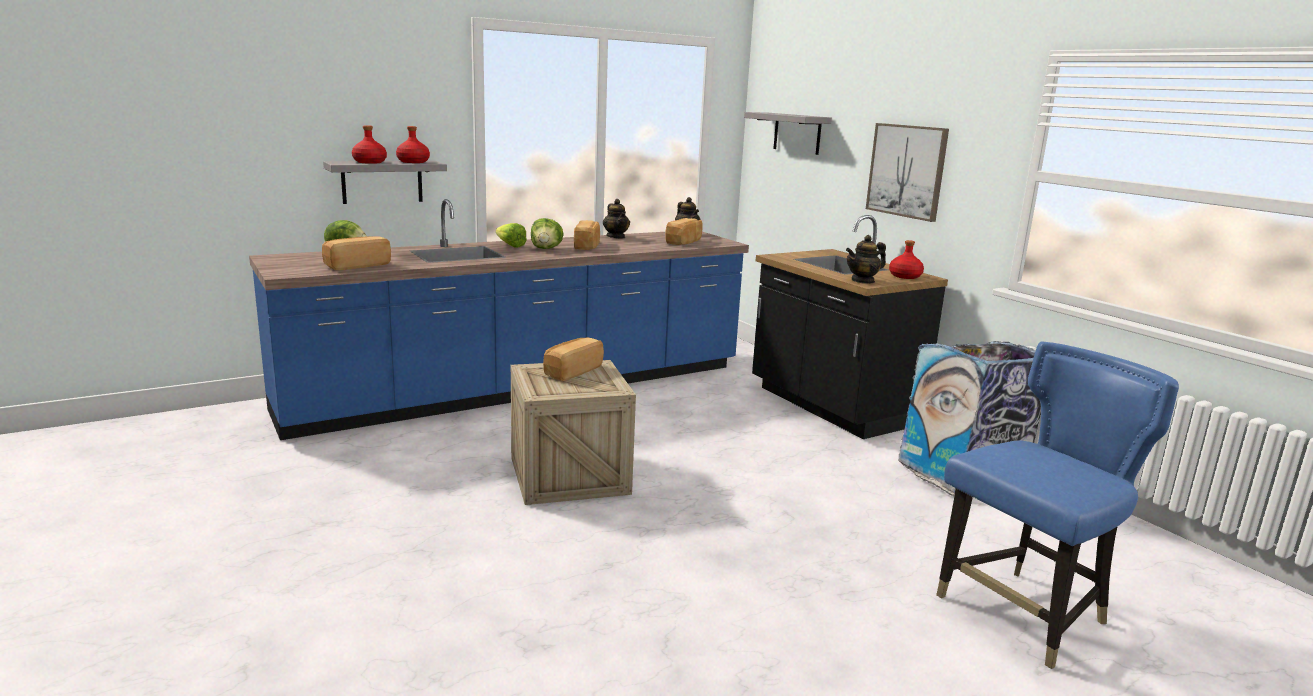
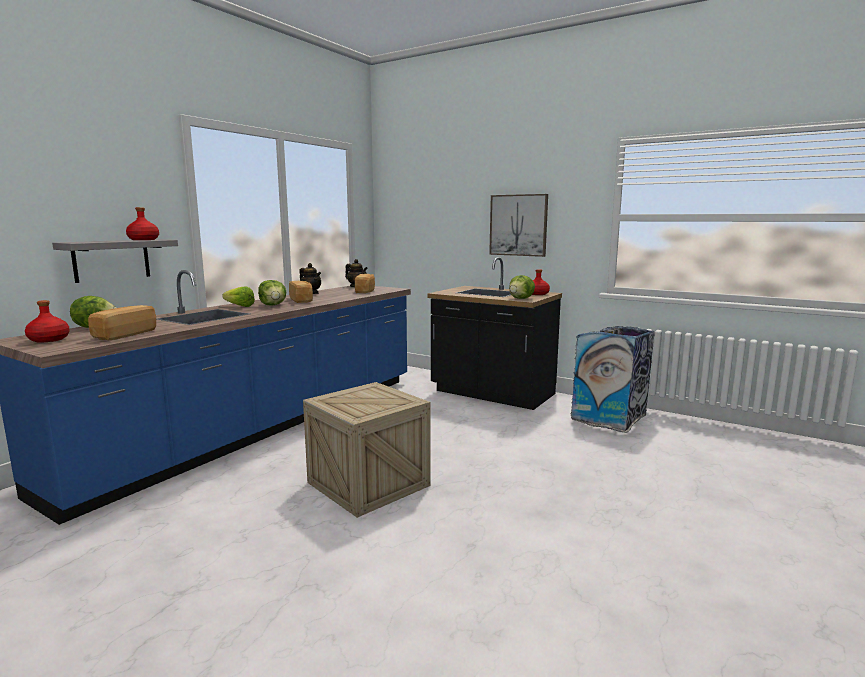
camera: 25 degrees left, 5 degrees down
(370, 162) = (103, 241): red bottle -> red bottle (49, 339)
(572, 371) = (360, 395): bread -> none
(797, 133) = (422, 209): grey shelf -> none
(863, 281) = (521, 299): teapot -> lettuce
(1025, 614) = (740, 493): blue chair -> none

